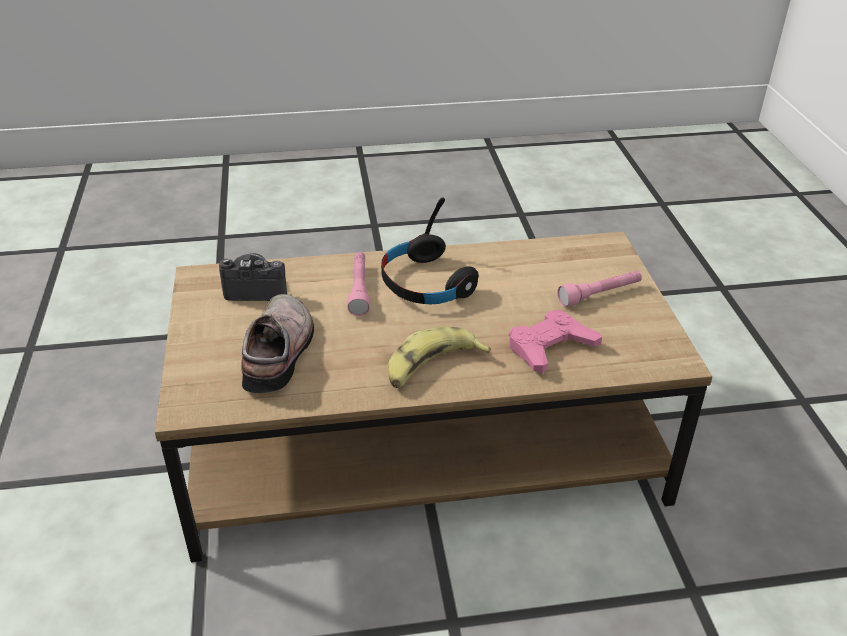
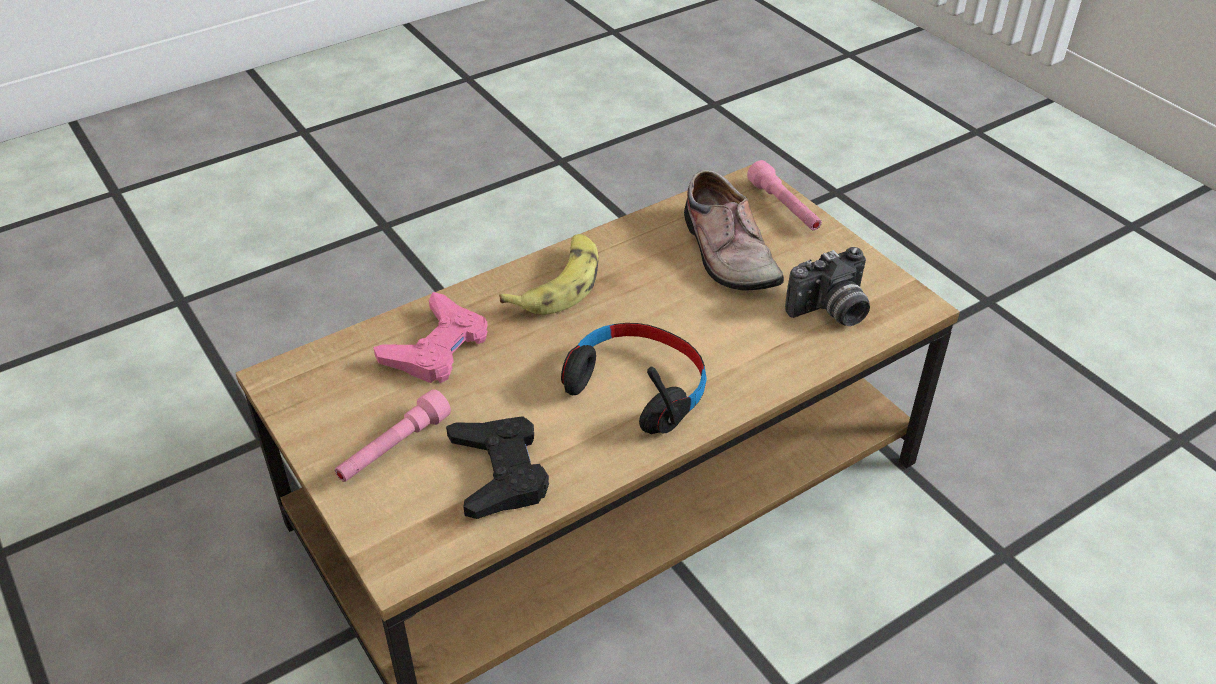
camera: 155 degrees right, 5 degrees up
(359, 289) = (712, 351): pink flashlight -> pink flashlight (784, 207)
(538, 266) = (499, 472): none -> black game controller

